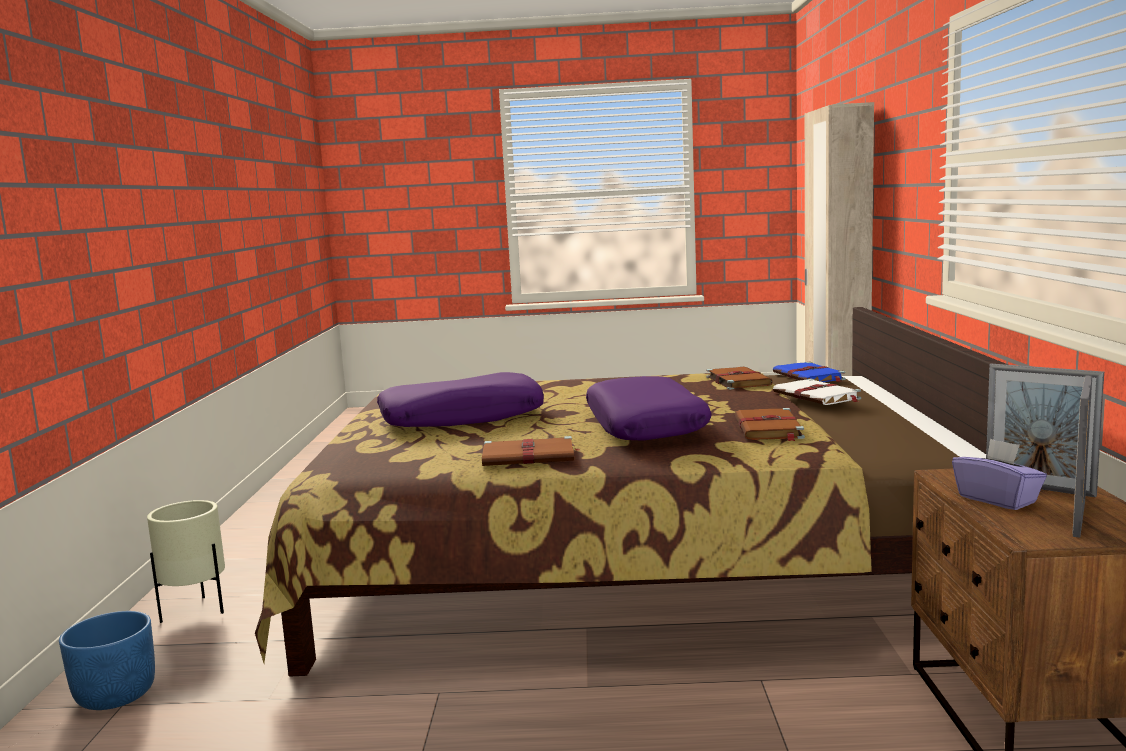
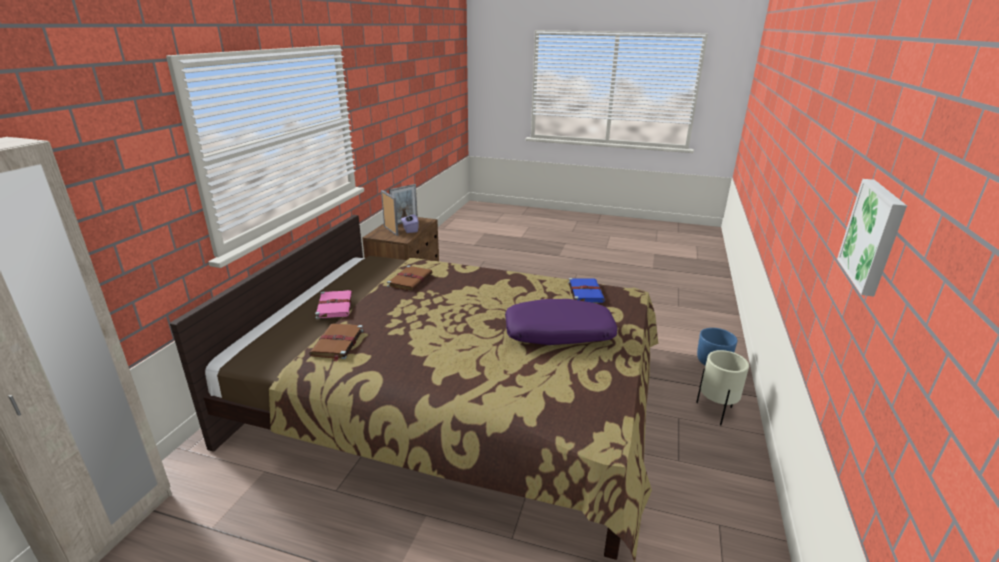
camera: 165 degrees left, 15 degrees up
(157, 201) = (874, 236): none -> picture
(530, 456) = (532, 284): brown book -> none
(646, 426) = (461, 295): purple pillow -> none
(809, 376) = (267, 351): blue book -> blue book (585, 292)
(817, 396) = (334, 305): white book -> pink book

